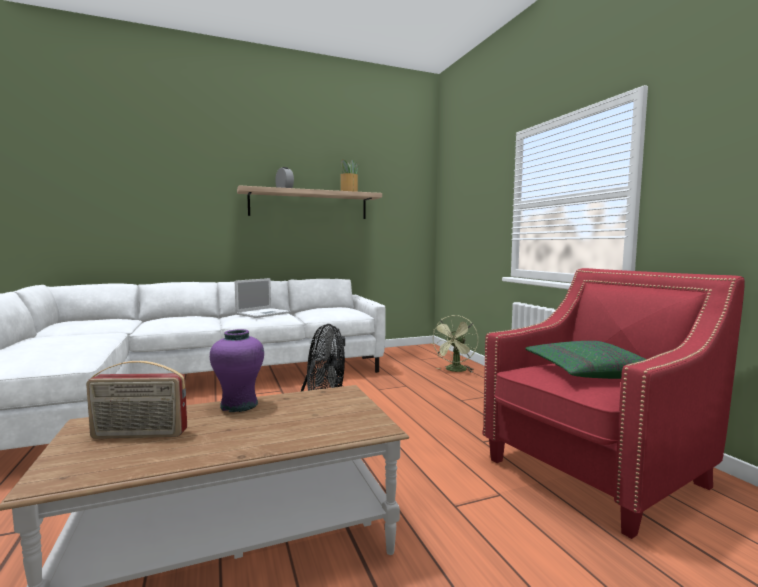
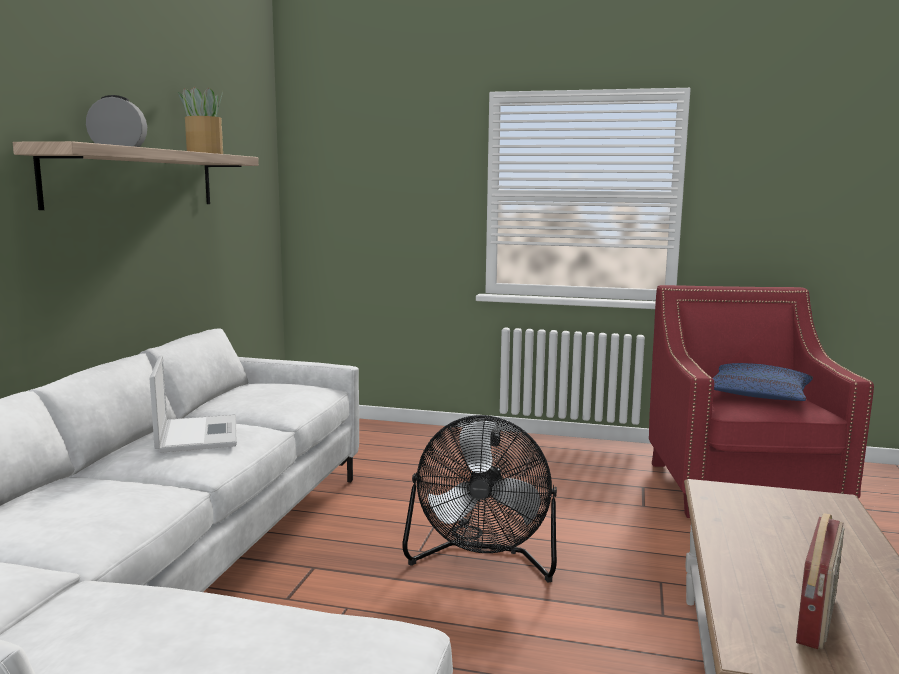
camera: 55 degrees left, 5 degrees up
(239, 405) = (731, 547): purple vase -> none
(455, 370) = (422, 442): green fan -> none
(588, 373) = (757, 396): green pillow -> blue pillow

